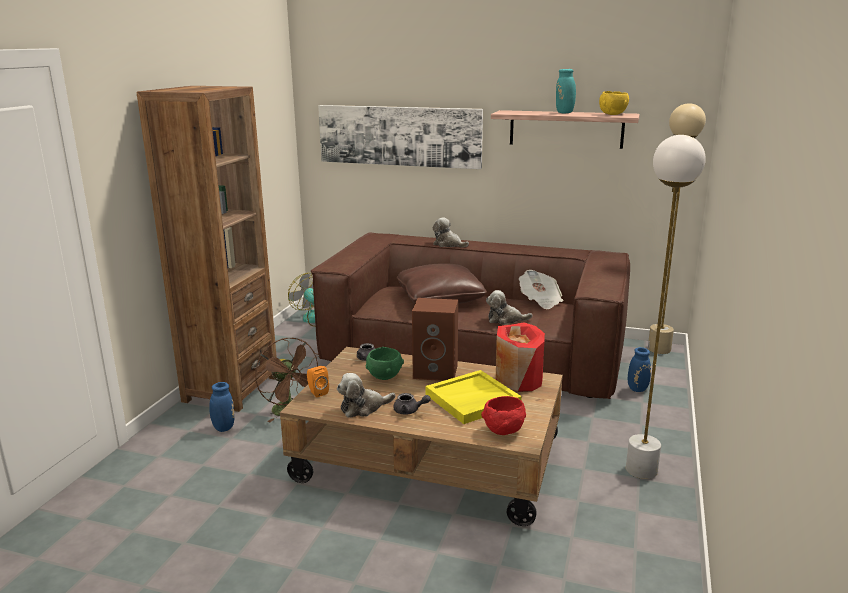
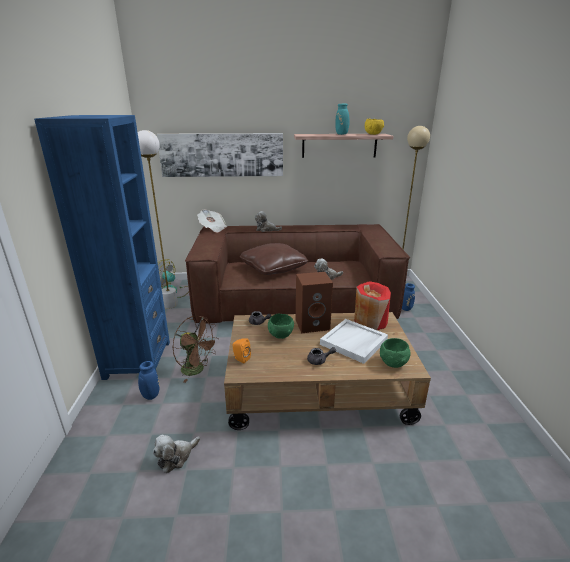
camera: 20 degrees left, 5 degrees up
(231, 388) = (137, 359): brown bookcase -> blue bookcase
(363, 408) = (285, 365): plush toy -> plush toy (176, 457)
(472, 400) = (354, 342): yellow tray -> white tray
(504, 430) = (393, 363): red bowl -> green bowl
(540, 301) = (337, 261): newspaper -> newspaper (212, 228)
(641, 470) = (447, 364): white floor lamp -> white floor lamp (170, 304)

